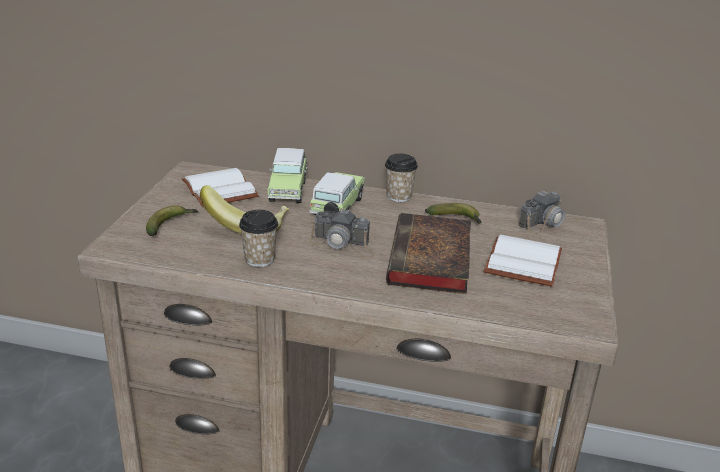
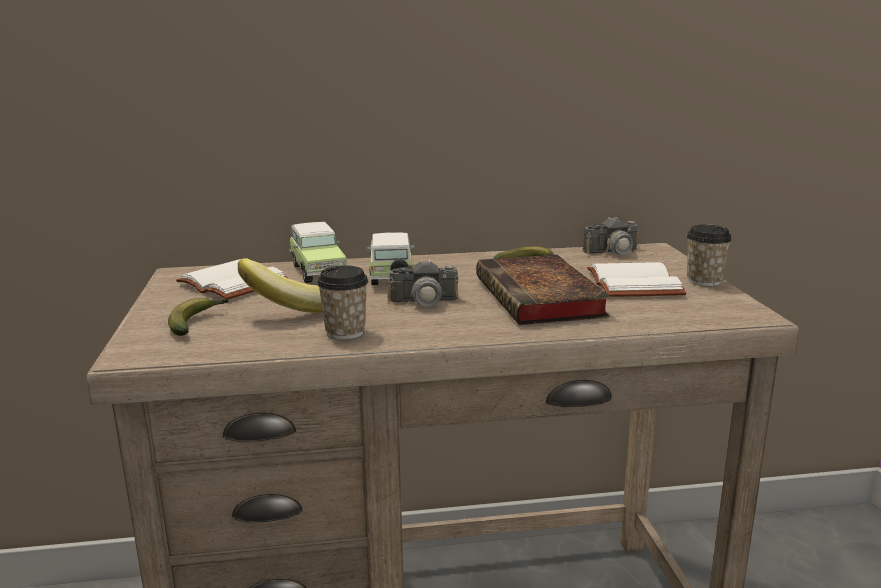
camera: 20 degrees left, 10 degrees down
(399, 196) = (448, 257): cup -> cup (704, 281)
(548, 222) = (619, 252): camera -> camera turned 45 degrees clockwise

